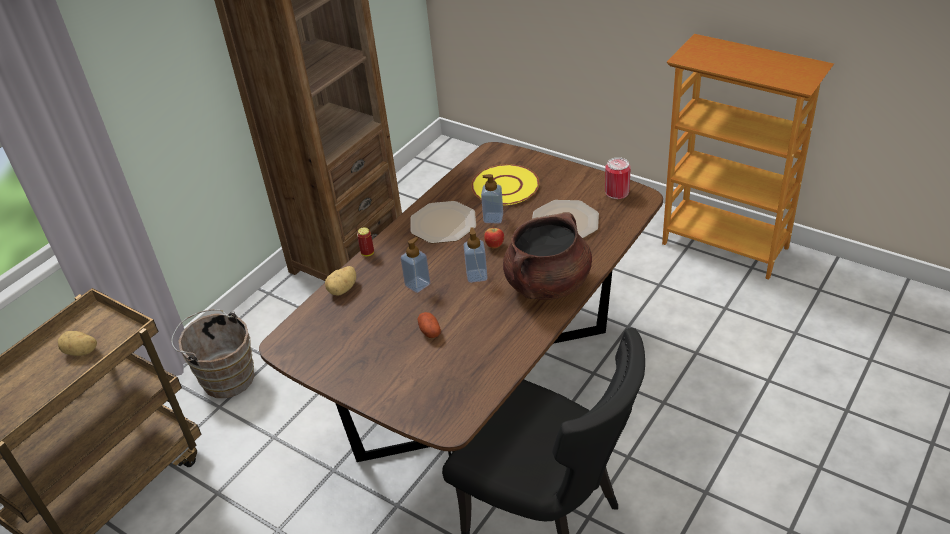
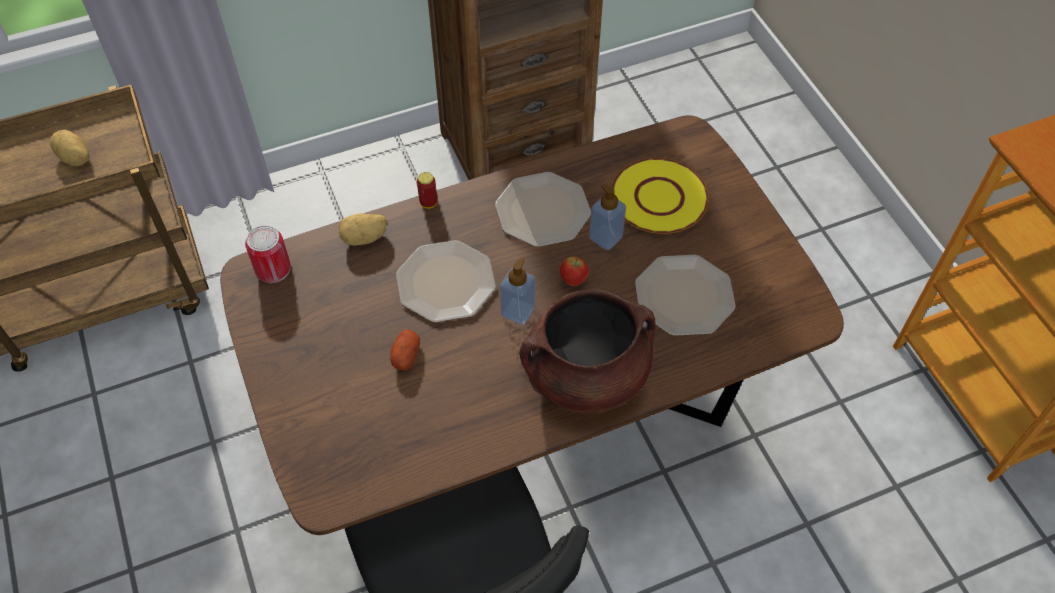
camera: 30 degrees right, 15 degrees up
(225, 377) = (289, 228): brown bucket -> none
(417, 284) = (445, 282): soap dispenser -> plate
(617, 192) = (788, 289): can -> can (273, 269)

